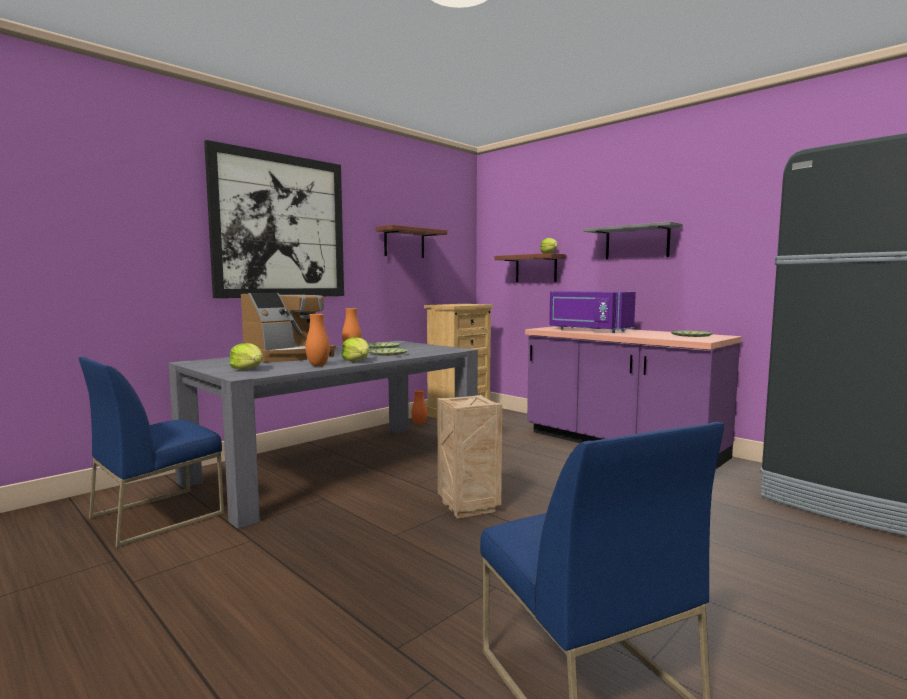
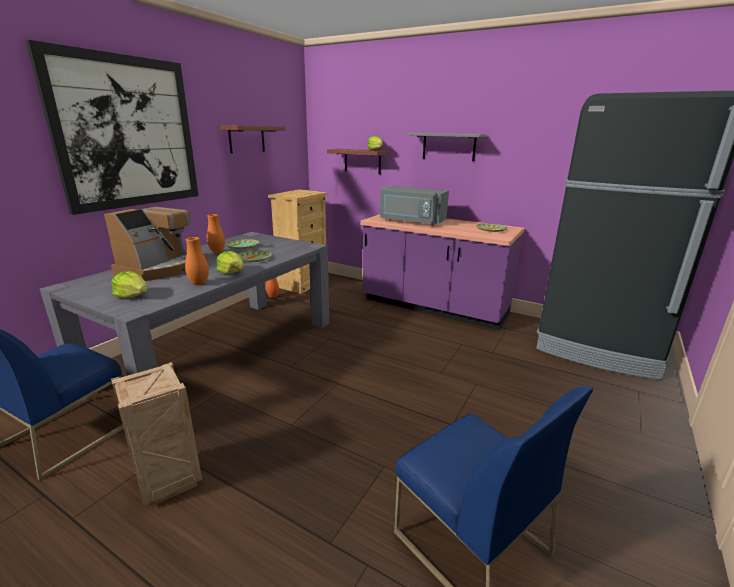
camera: 15 degrees left, 15 degrees up
(467, 506) = (339, 385): crate -> crate (167, 481)
(588, 330) = (411, 221): purple microwave -> grey microwave

